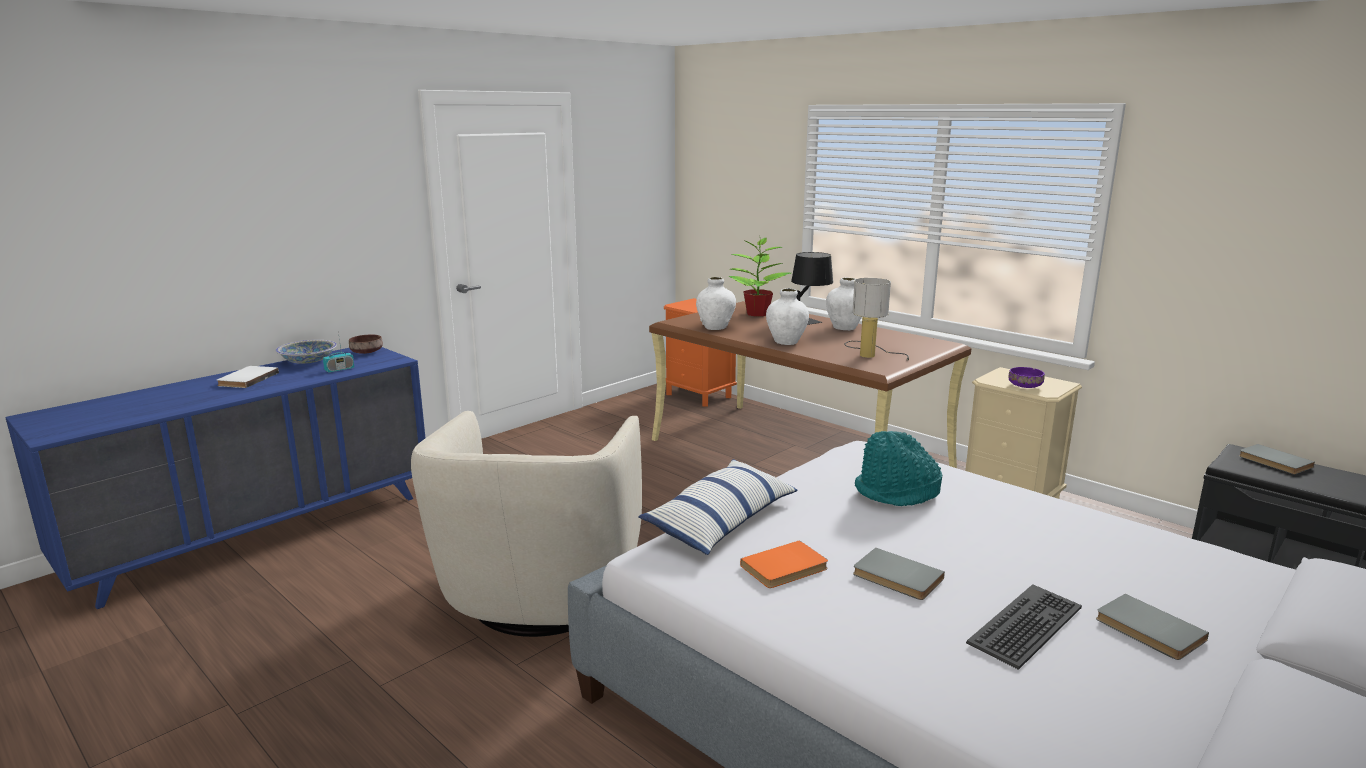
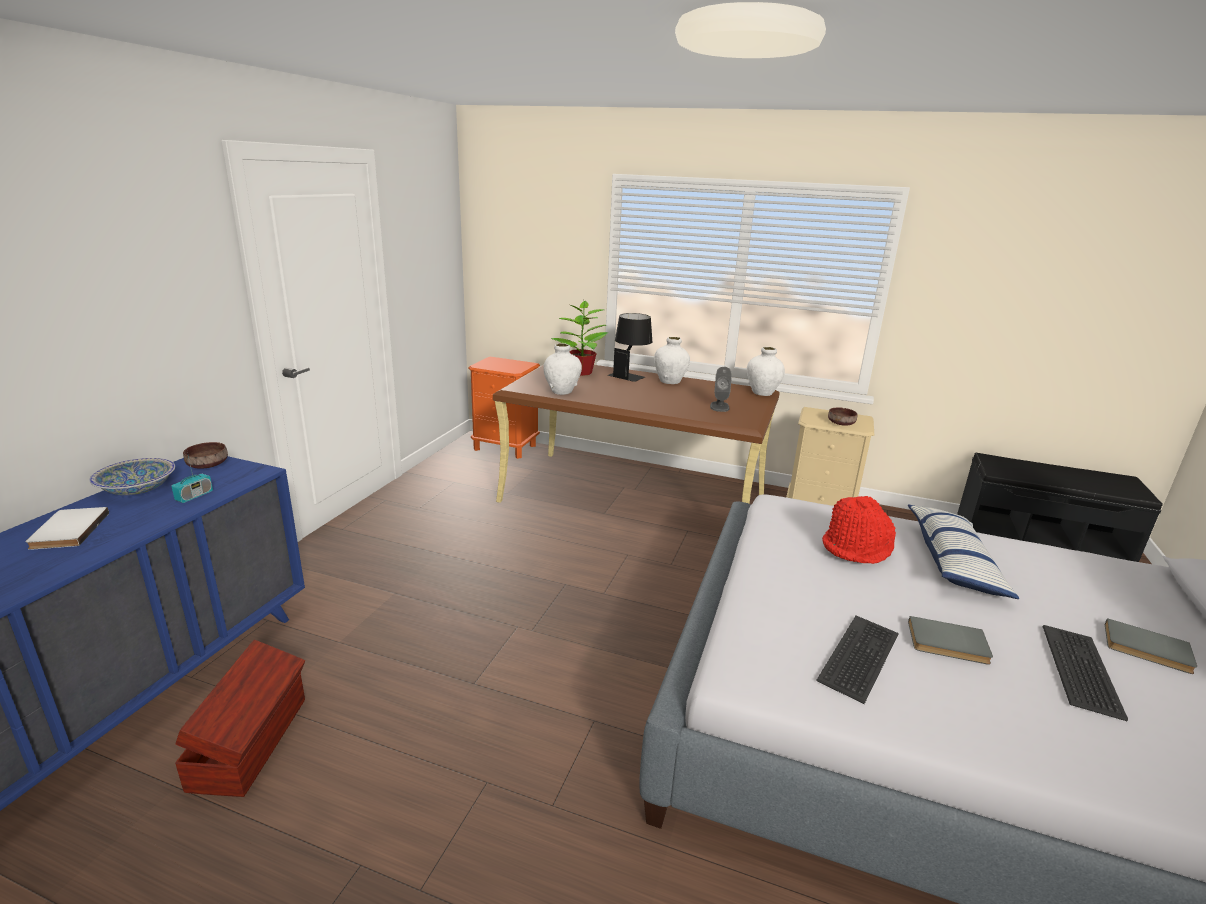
camera: 25 degrees left, 5 degrees up
(334, 570) = (252, 741): none -> brown storage box
(542, 597) = (520, 710): beige armchair -> none
(721, 521) = (752, 613): pillow -> pillow (953, 562)
(786, 342) = (640, 402): white vase -> white vase (762, 393)
(786, 568) = (860, 658): orange book -> keyboard
(870, 353) = (719, 407): table lamp -> grey speaker
(897, 493) = (857, 548): turquoise hat -> red hat
(1024, 386) = (840, 423): purple bowl -> brown bowl
(1273, 462) = (1016, 464): grey book -> none

